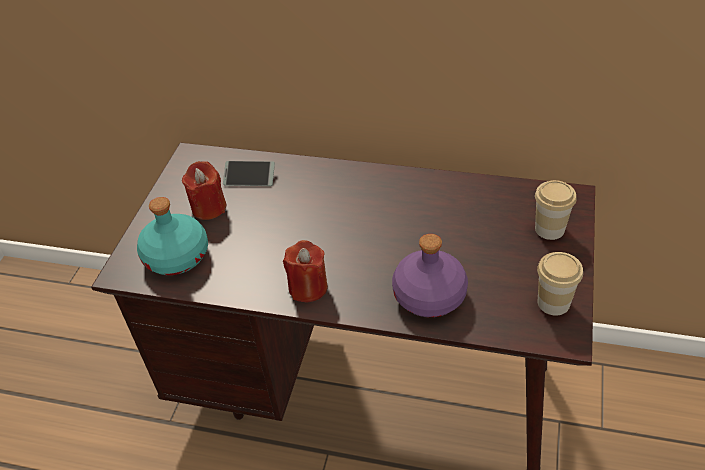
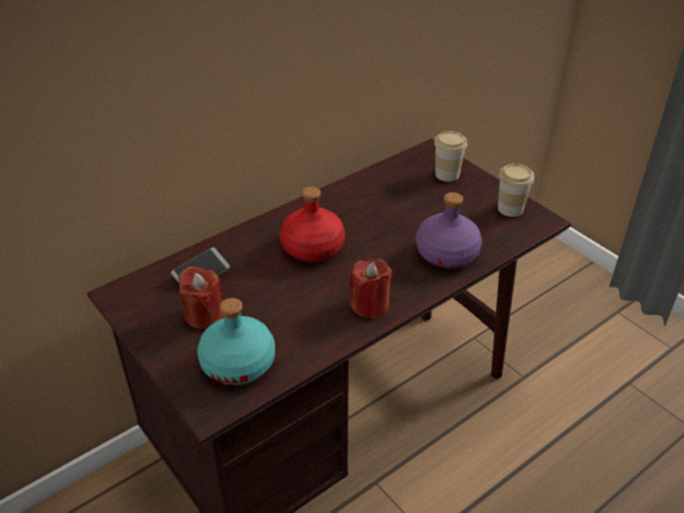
camera: 55 degrees left, 5 degrees down
(343, 212) = (313, 247): none -> red bottle

